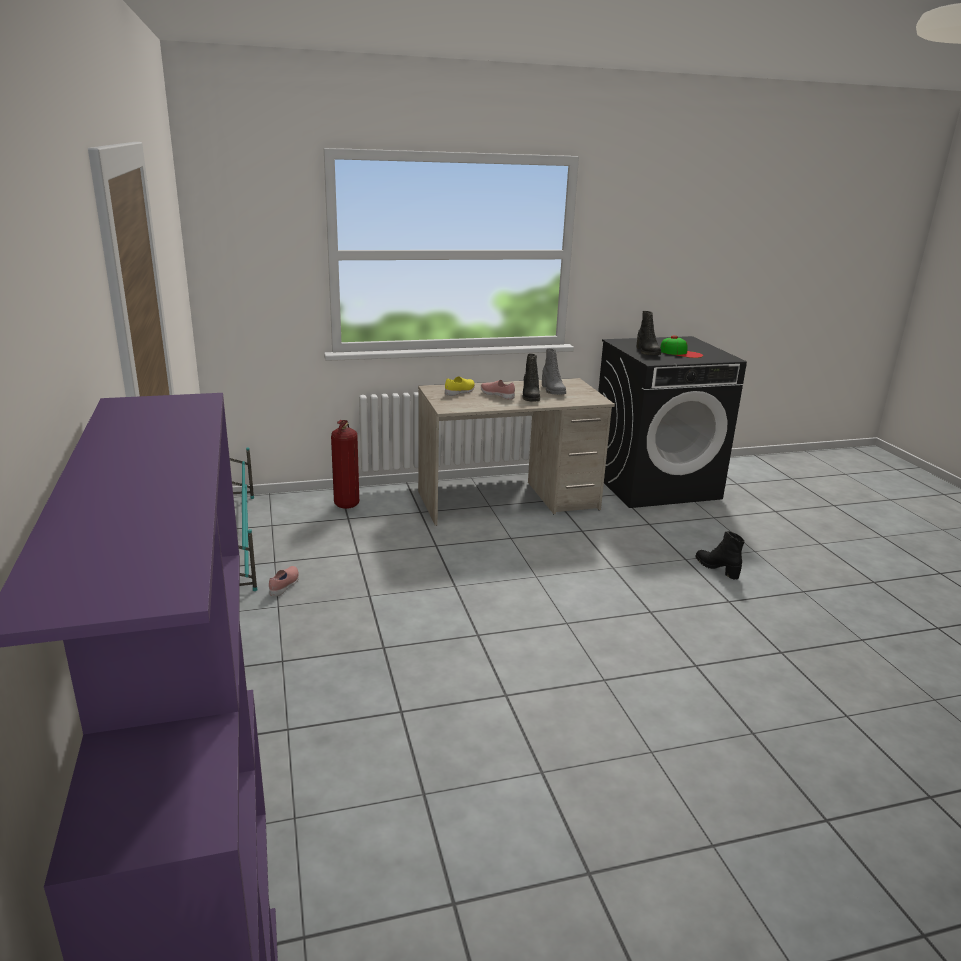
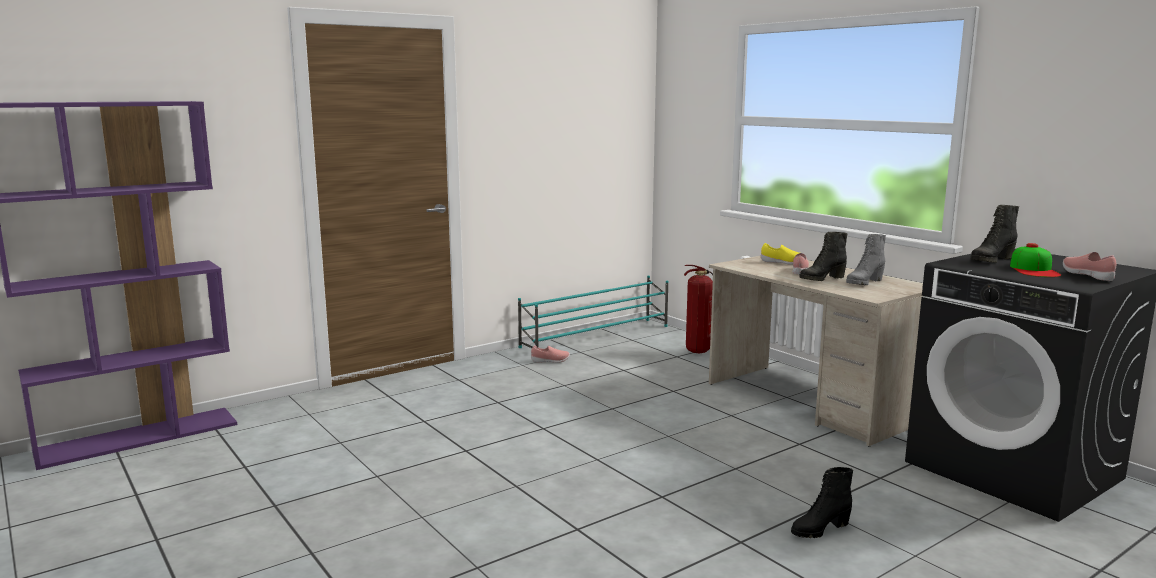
camera: 70 degrees right, 10 degrees down
(702, 350) = (1088, 276): none -> pink shoe
(717, 568) = (819, 529): black boot -> black boot turned 150 degrees counterclockwise

